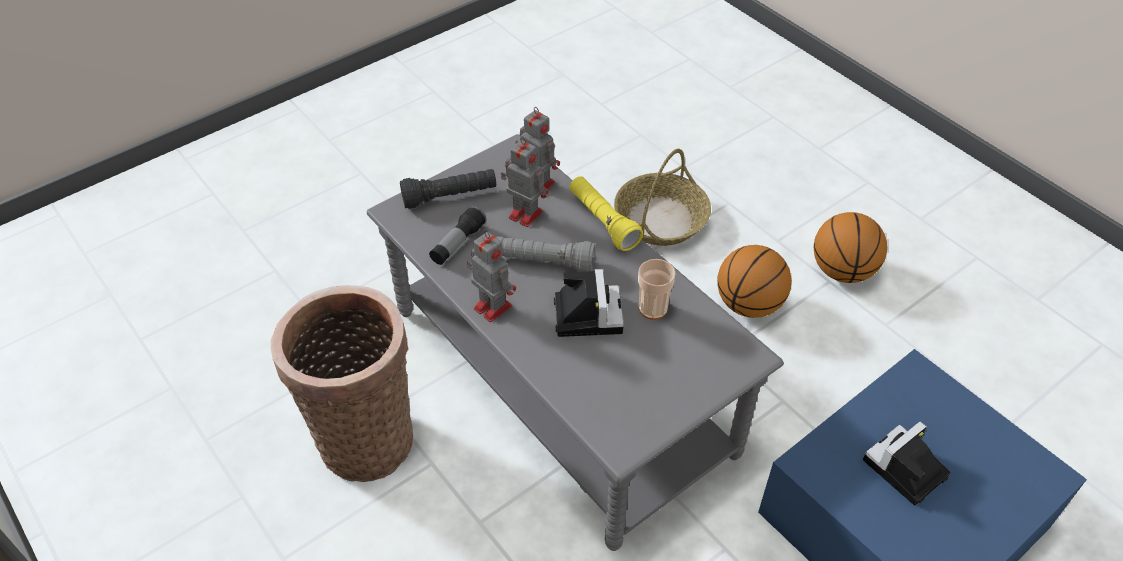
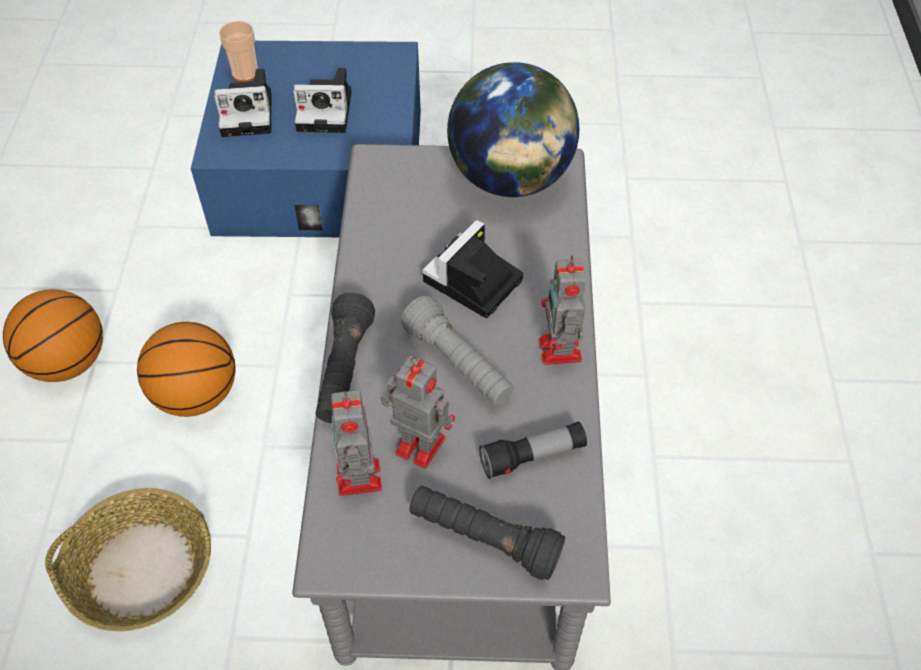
camera: 140 degrees left, 5 degrees up
(364, 436) = (706, 533): basket -> none
(524, 213) = (418, 444): toy robot -> toy robot turned 135 degrees clockwise
(602, 222) = (344, 370): yellow flashlight -> black flashlight
(643, 408) = (511, 178): none -> globe
(653, 308) = (406, 247): cup -> cup (245, 73)
(950, 422) = (249, 113): none -> camera

